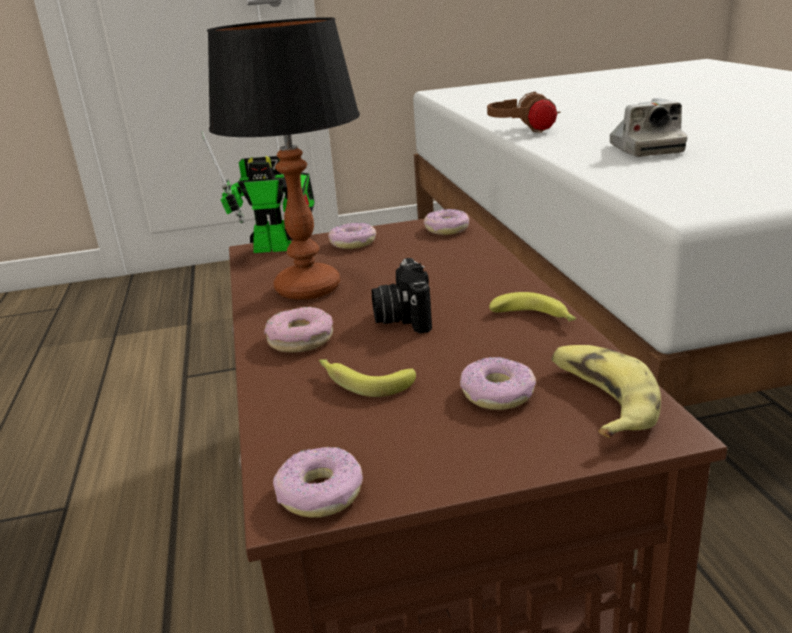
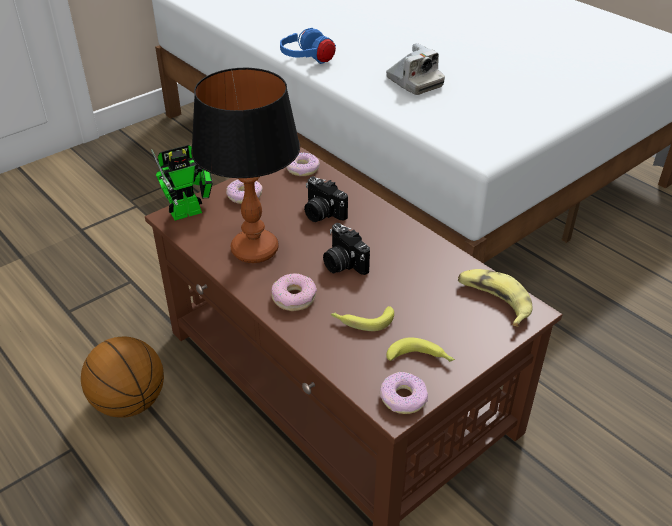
camera: 30 degrees left, 15 degrees up
(161, 478) = (129, 403): none -> basketball
(428, 268) = (321, 213): none -> camera
(498, 394) = (441, 310): donut -> none
(522, 130) = (307, 60): brown headphones -> blue headphones
(535, 318) = (421, 247): banana -> banana (420, 358)

